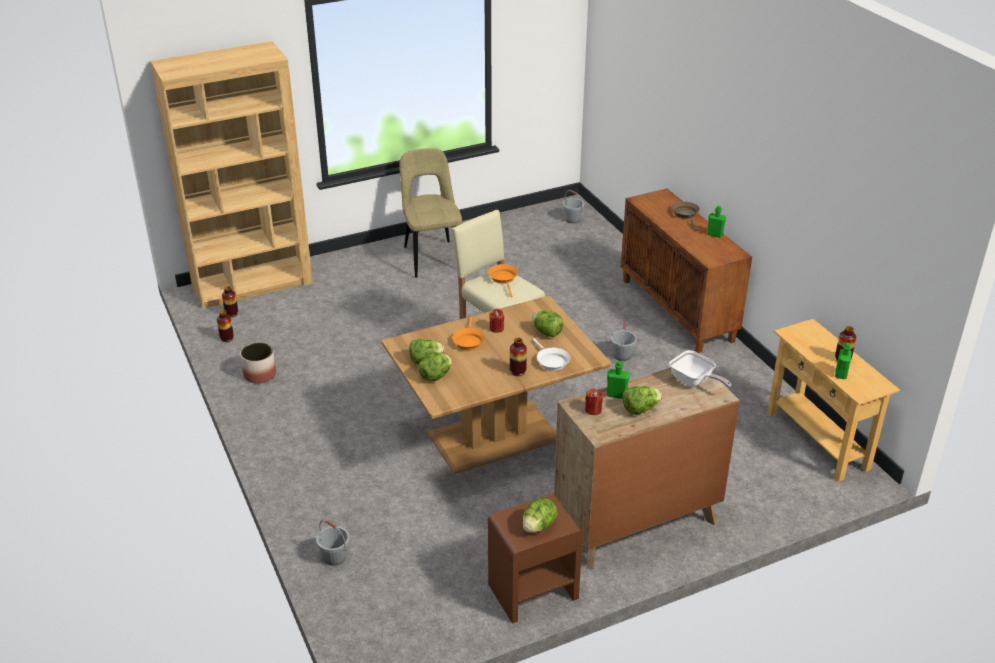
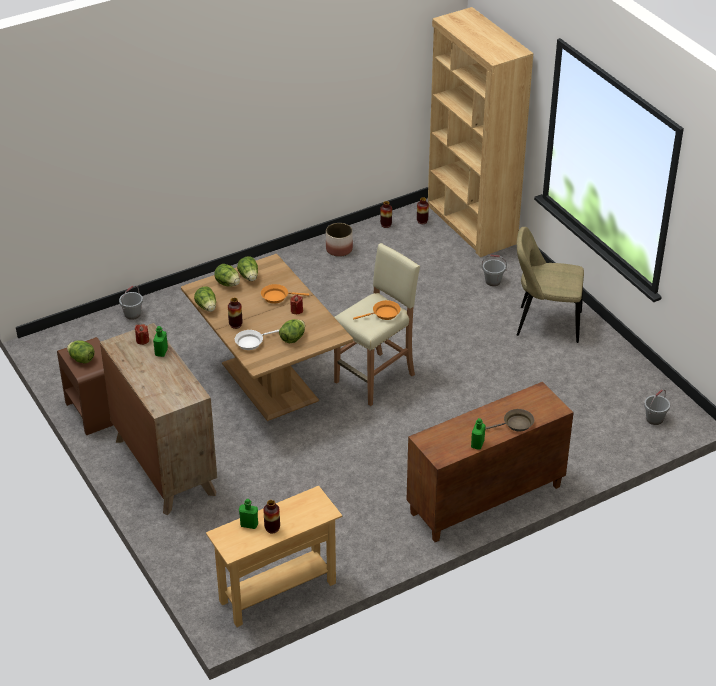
camera: 85 degrees right, 5 degrees up
(432, 257) = (545, 324): beige chair -> beige chair turned 150 degrees counterclockwise
(622, 356) = (397, 458): grey bucket -> grey bucket (492, 281)
(640, 409) = (143, 364): lettuce -> lettuce (207, 307)
(694, 381) = (178, 394): frying pan -> none

